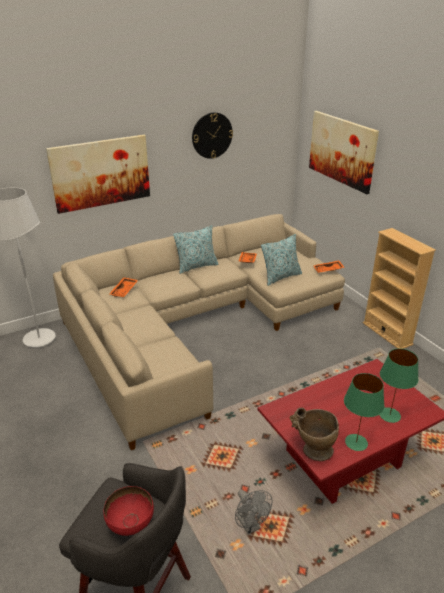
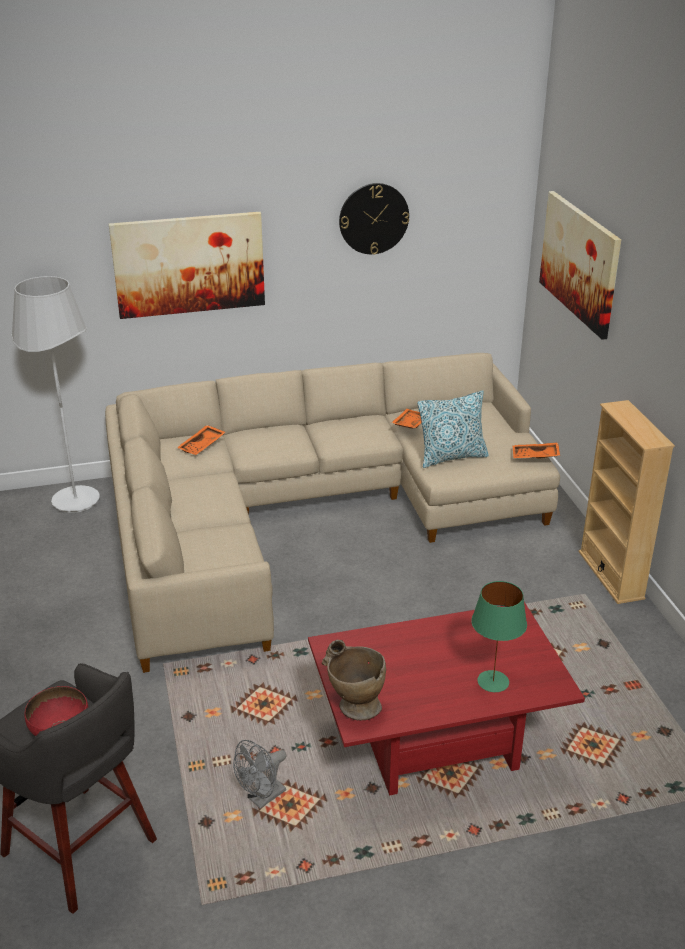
camera: 15 degrees right, 0 degrees up
(196, 266) = (327, 423): pillow -> none
(250, 526) = (262, 798): grey fan -> grey fan turned 60 degrees clockwise
(356, 442) = (421, 707): green table lamp -> none

